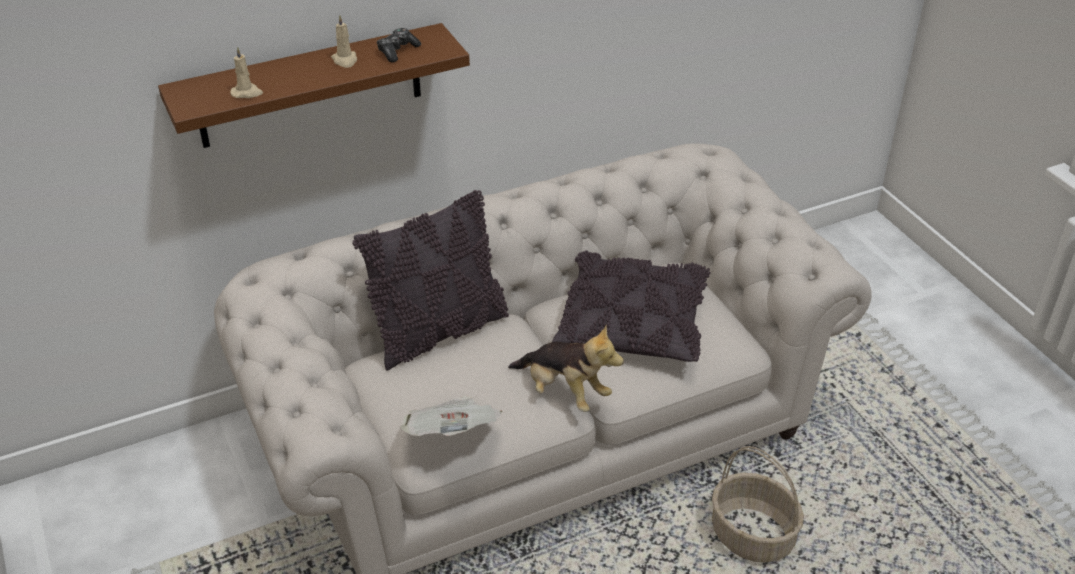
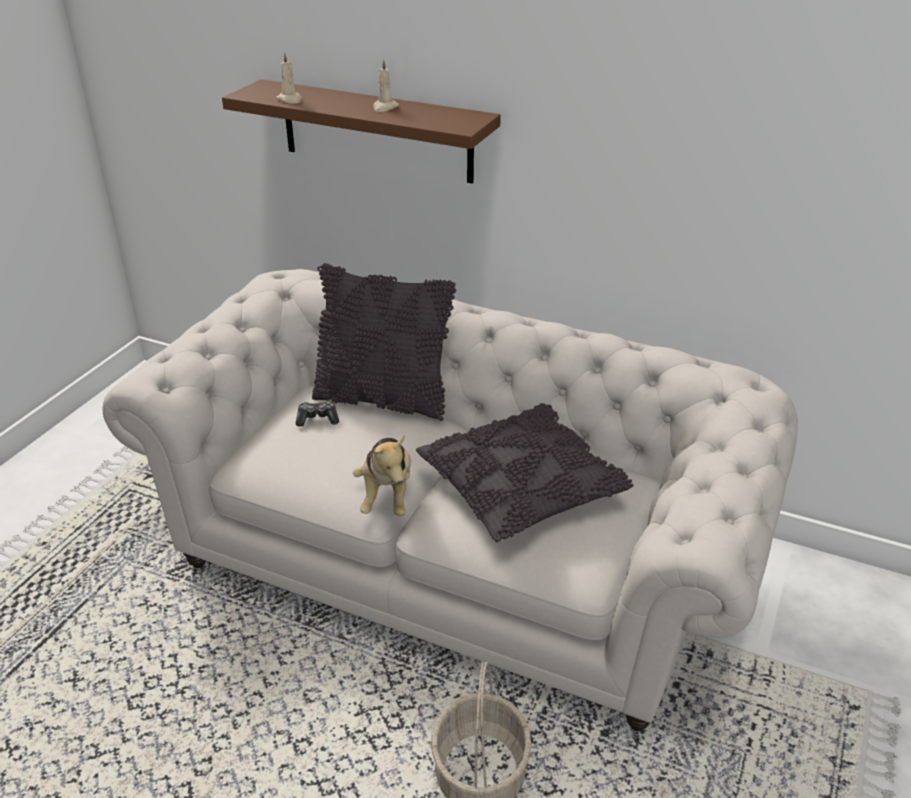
camera: 50 degrees right, 5 degrees down
(397, 51) = (429, 116): game controller -> game controller (317, 419)
(453, 435) = (272, 463): newspaper -> none

